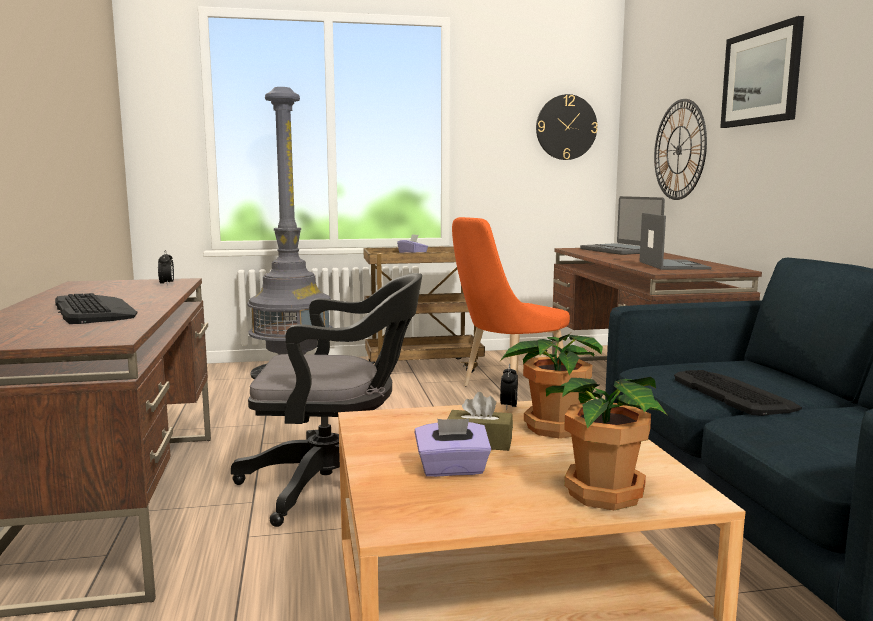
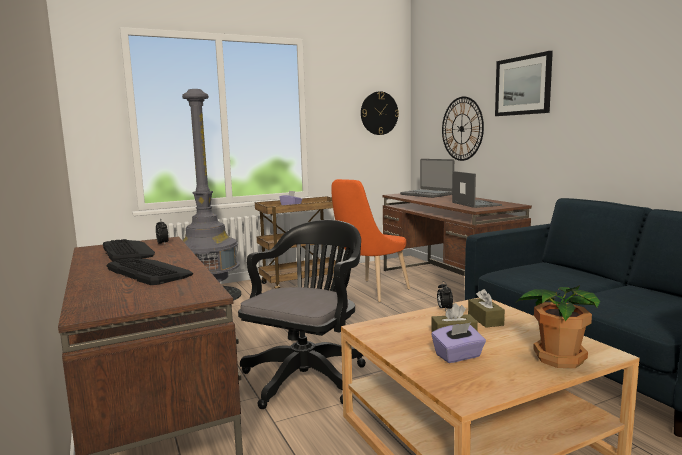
camera: 15 degrees left, 0 degrees up
(337, 485) = (308, 376): black office chair -> black office chair turned 45 degrees counterclockwise
(553, 427) = (485, 319): potted plant -> brown tissue box
(733, 393) = (560, 285): keyboard -> keyboard (127, 251)

